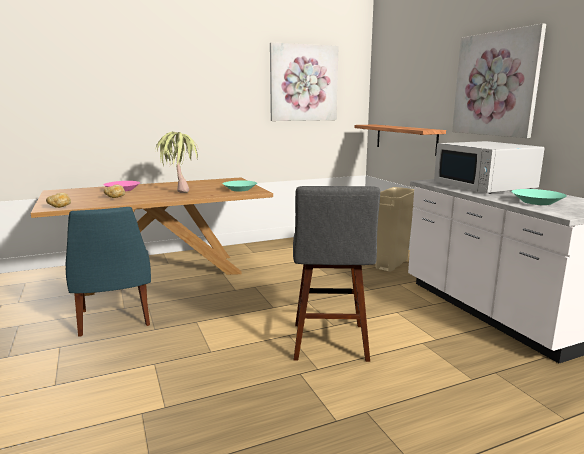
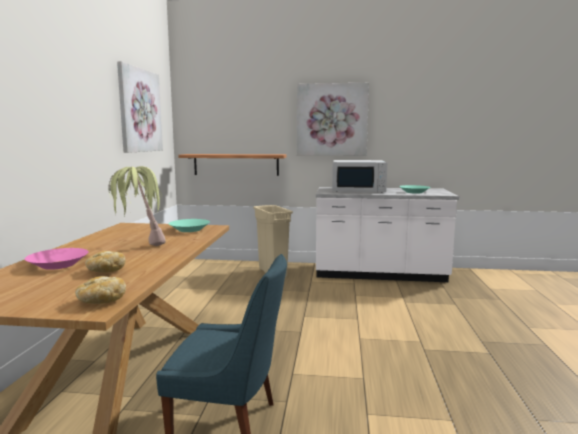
camera: 60 degrees left, 5 degrees down
(330, 344) = (386, 328): grey stool -> none

